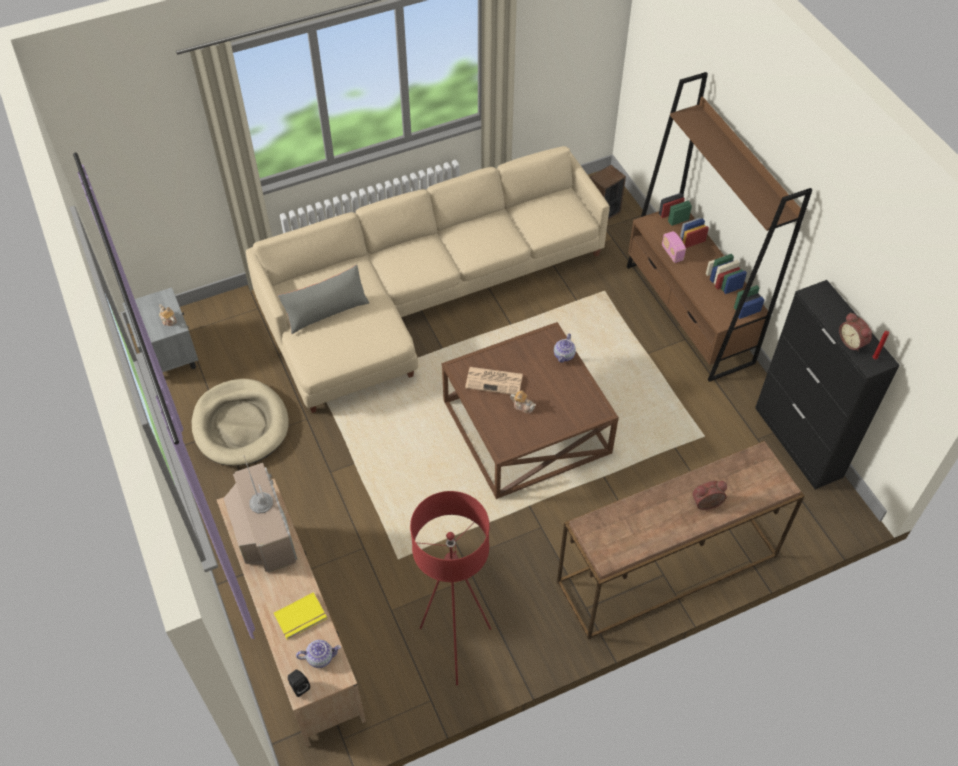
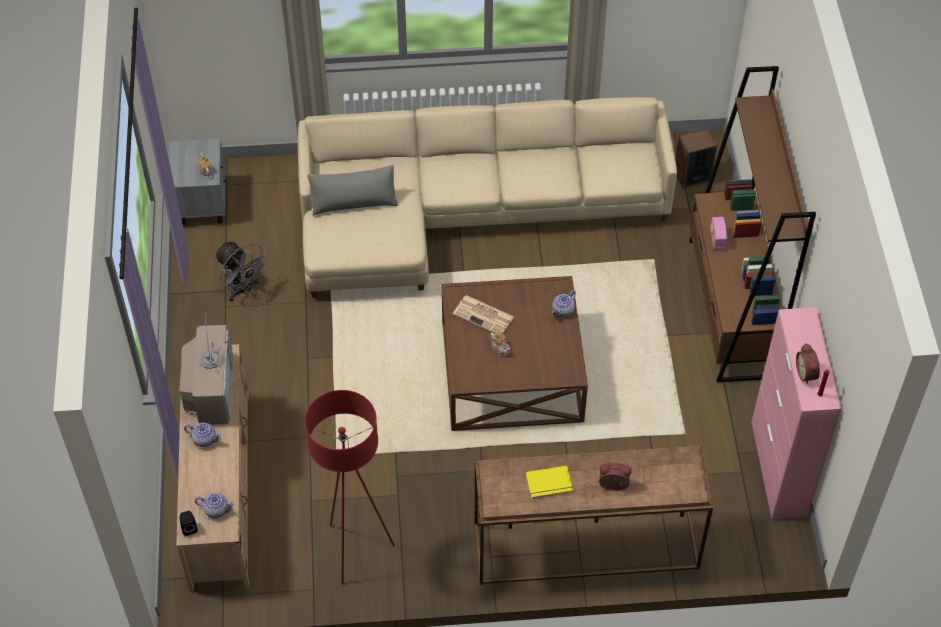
camera: 20 degrees right, 0 degrees up
(240, 425) = (242, 289): beige dog bed -> grey fan
(278, 586) = (205, 439): none -> teapot
(301, 617) = (214, 472): yellow book -> yellow book (549, 484)
(798, 442) = (778, 469): black cabinet -> pink cabinet

